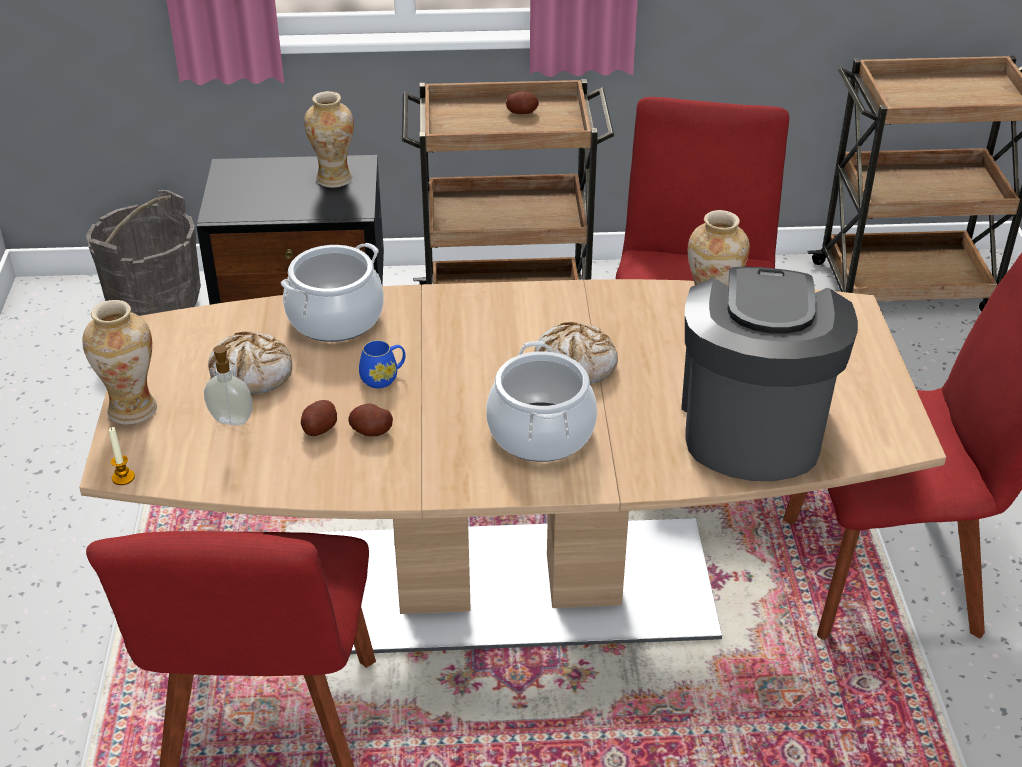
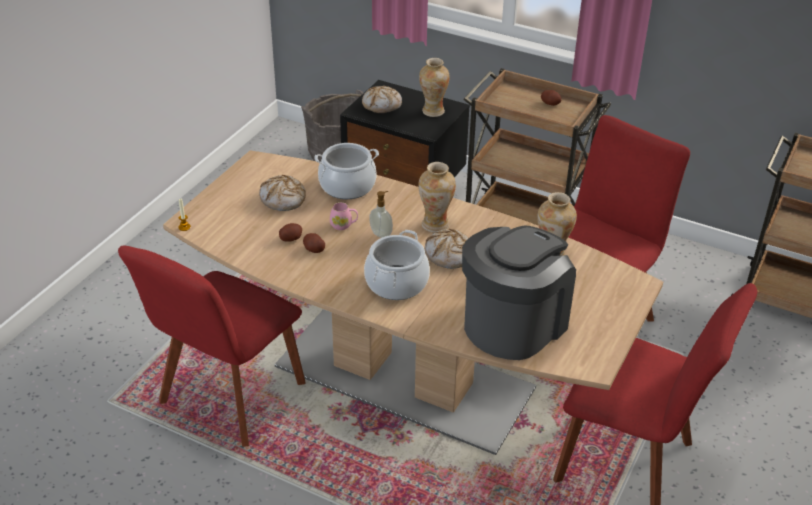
camera: 30 degrees right, 0 degrees up
(132, 409) = (214, 196): vase -> vase (435, 224)
(232, 419) = (255, 218): soap dispenser -> soap dispenser (381, 234)
(250, 192) = (382, 105): none -> bread
(383, 378) = (344, 225): blue mug -> pink mug

